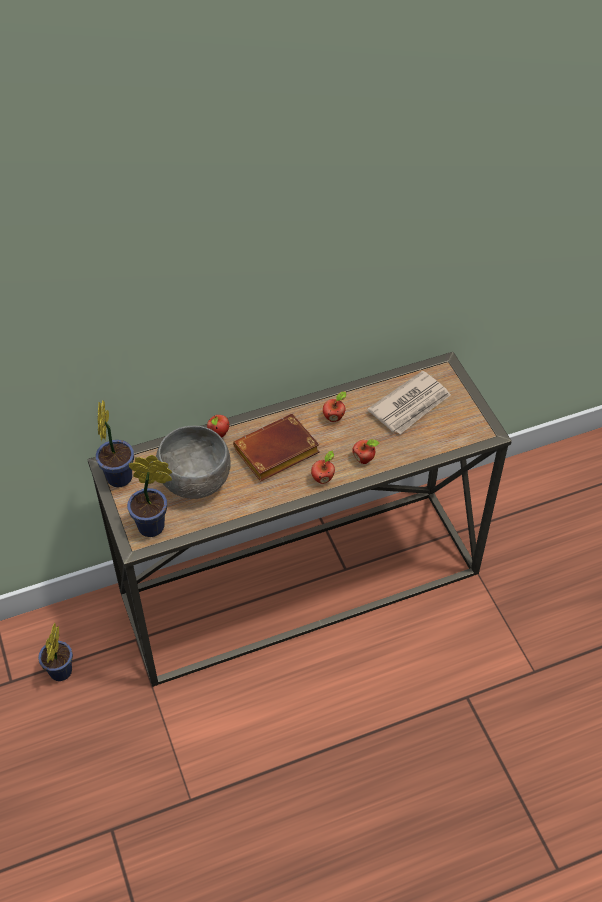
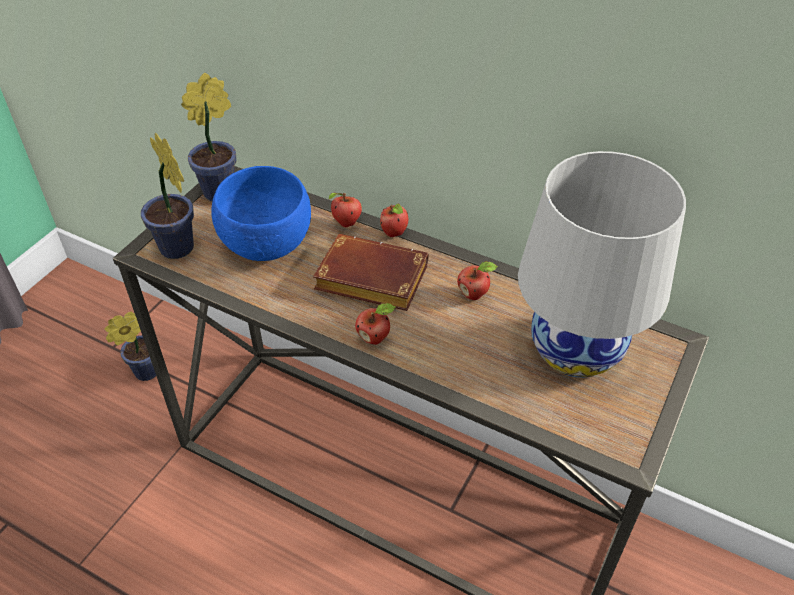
camera: 50 degrees right, 5 degrees down
(195, 483) = (265, 245): grey bowl -> blue bowl
(364, 459) = (445, 358): apple -> apple (395, 233)
(411, 405) = (576, 349): newspaper -> white table lamp

